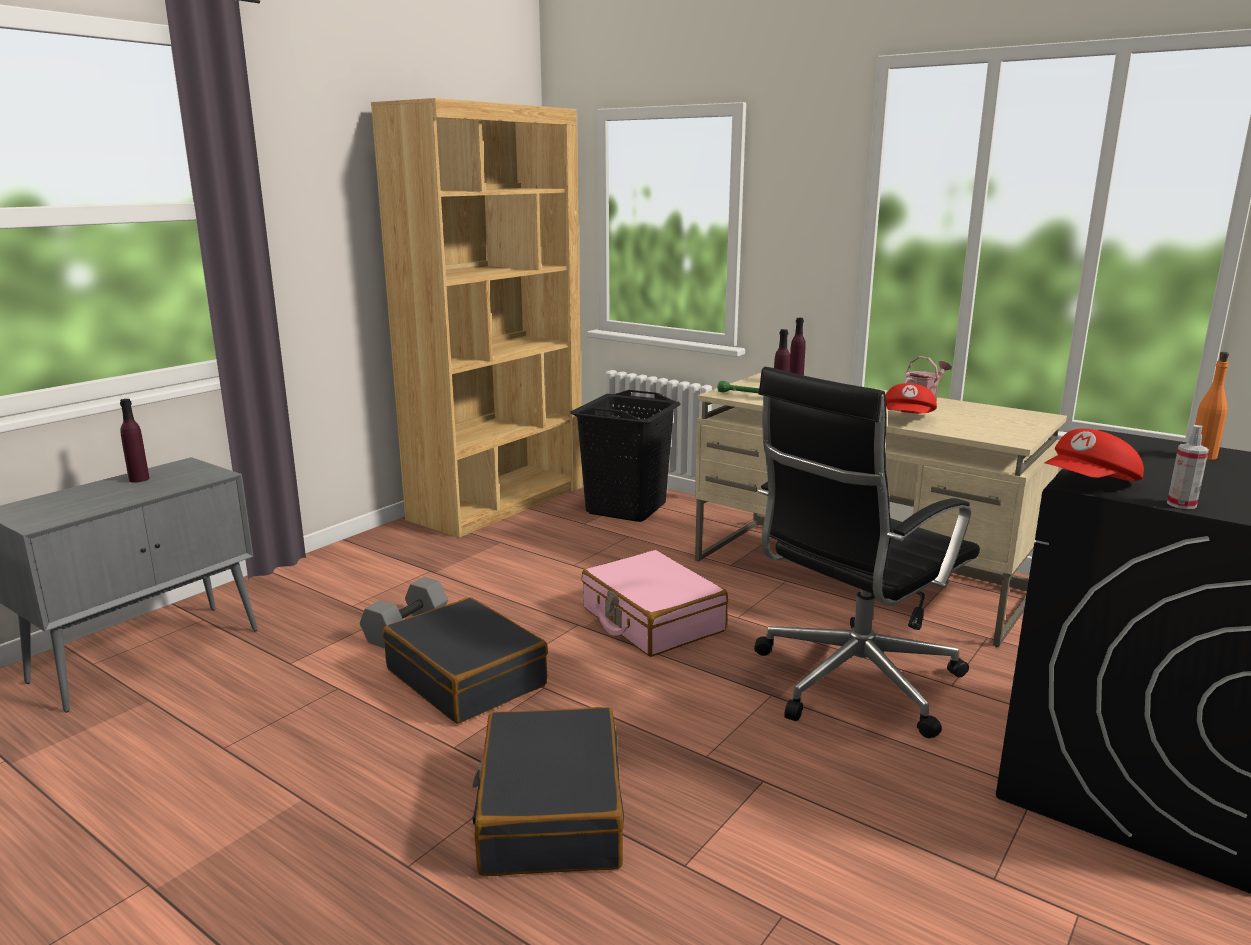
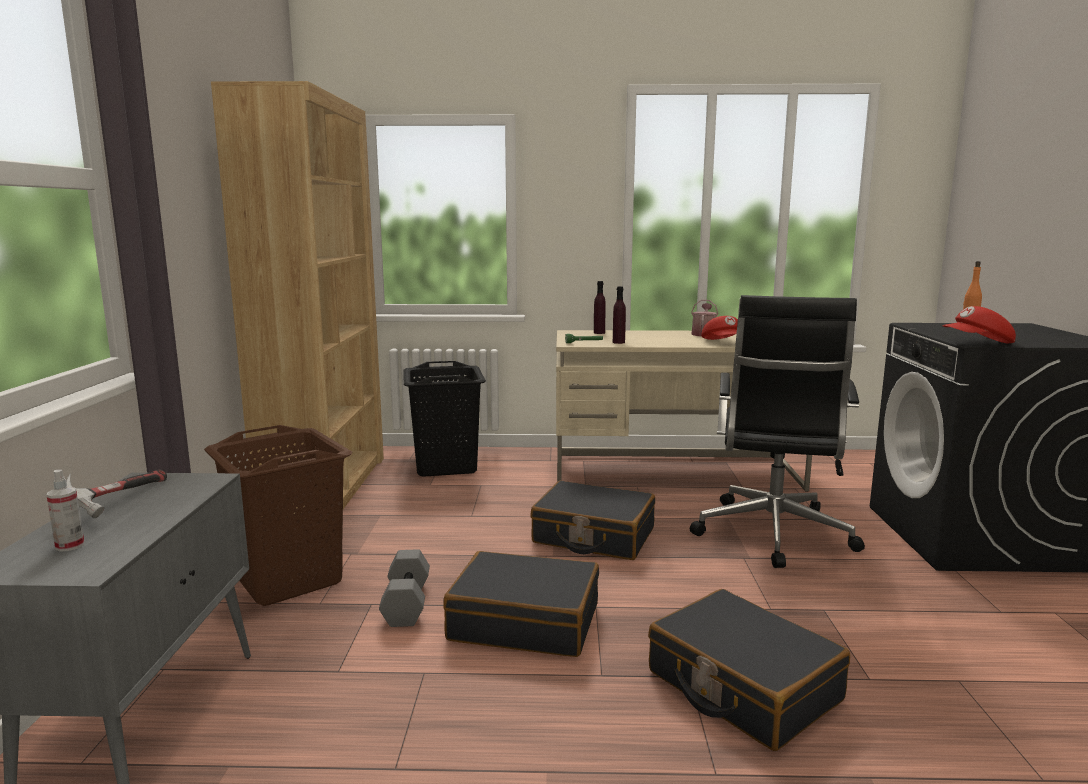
camera: 35 degrees left, 5 degrees down
(139, 479) = (118, 503): purple bottle -> hammer
(360, 578) = (289, 579): none -> brown laundry basket
(651, 620) = (593, 536): pink suitcase -> black suitcase
(1090, 485) = (978, 343): red cap -> red cap turned 60 degrees clockwise
(1181, 504) = (1034, 344): spray bottle -> spray bottle (70, 546)

